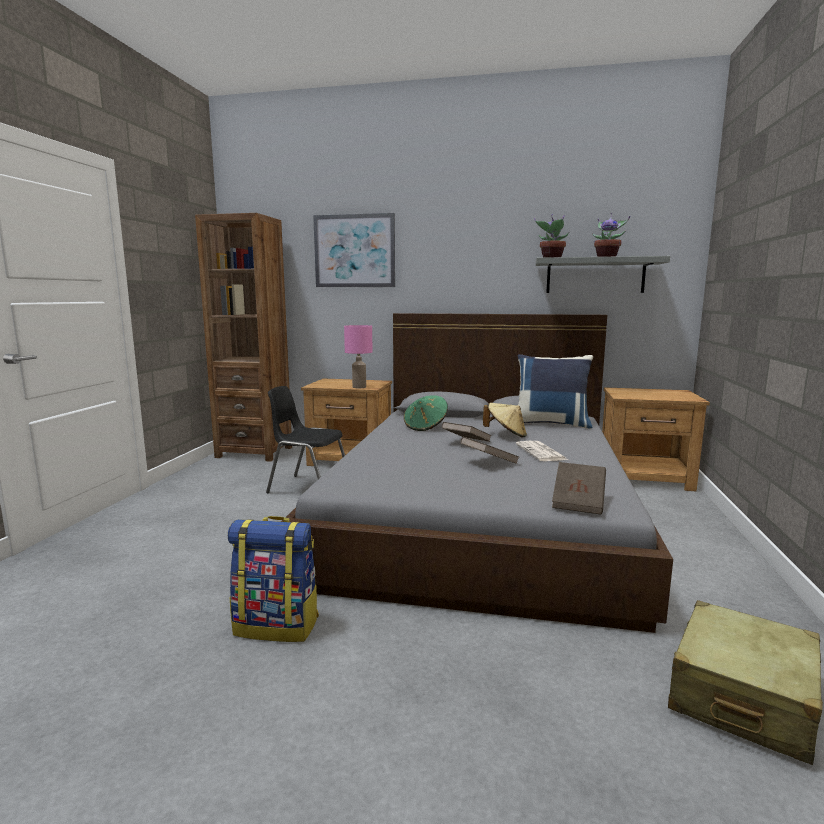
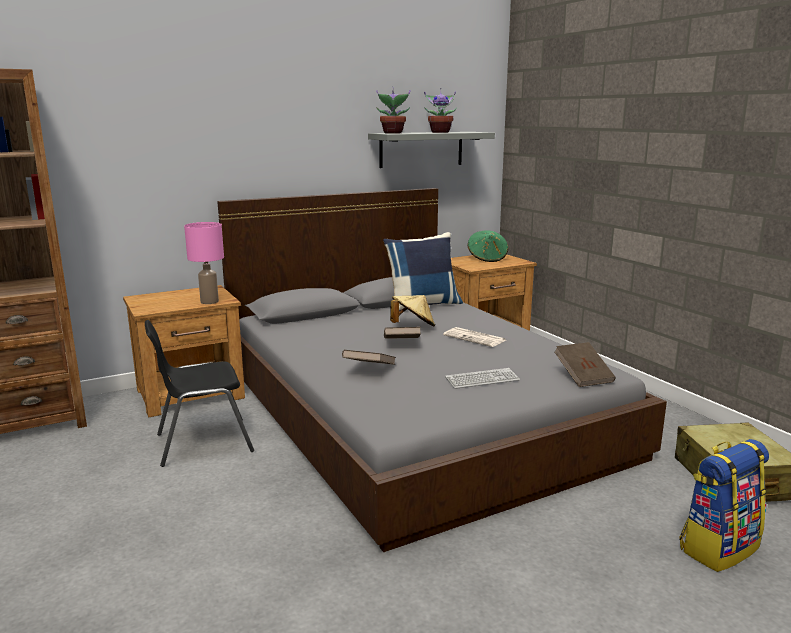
camera: 40 degrees left, 5 degrees up
(277, 625) = (429, 586): backpack -> backpack (718, 547)
(354, 251) = (153, 121): picture -> none
(425, 427) = (325, 335): green hat -> green hat (487, 258)
(473, 479) = (482, 379): none -> keyboard
(489, 462) = (459, 360): brown book -> brown book (369, 370)

